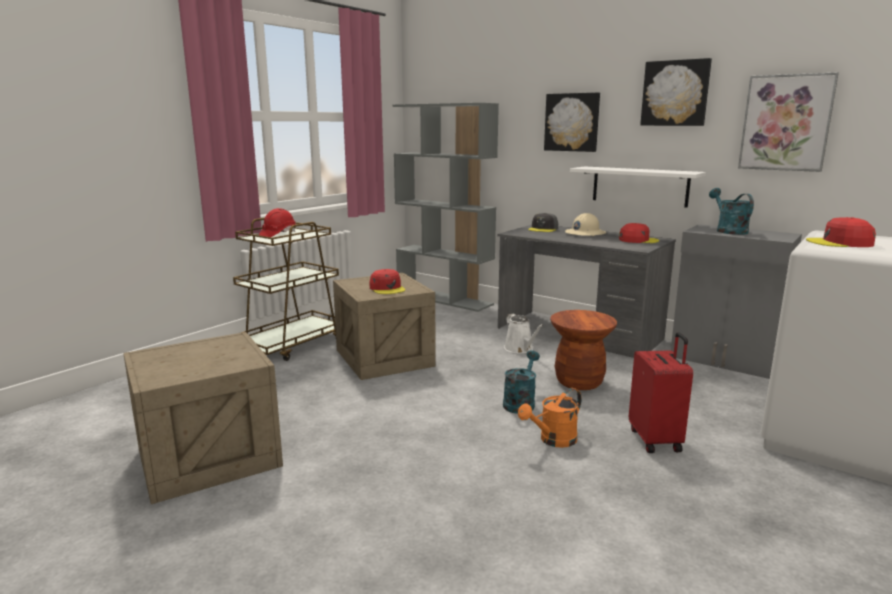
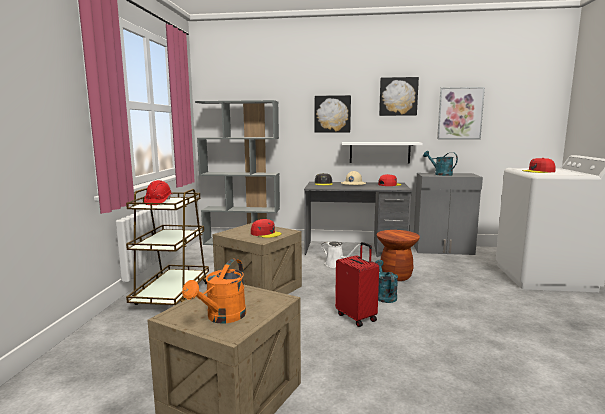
camera: 30 degrees left, 5 degrees down
(553, 440) = (433, 312): orange watering can -> orange watering can (222, 318)
(656, 440) = (477, 298): red suitcase -> red suitcase (357, 317)

